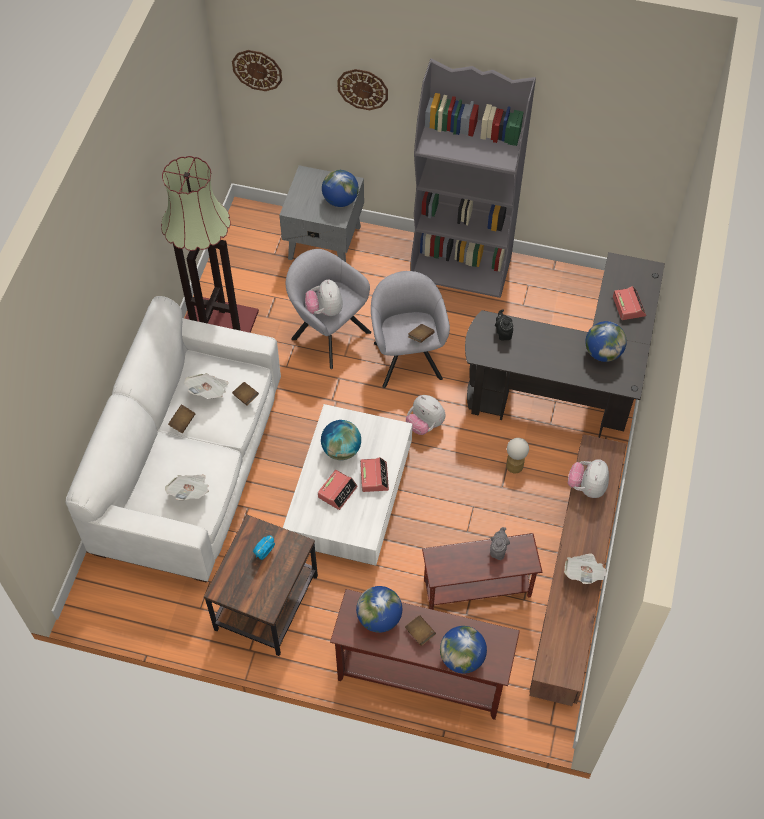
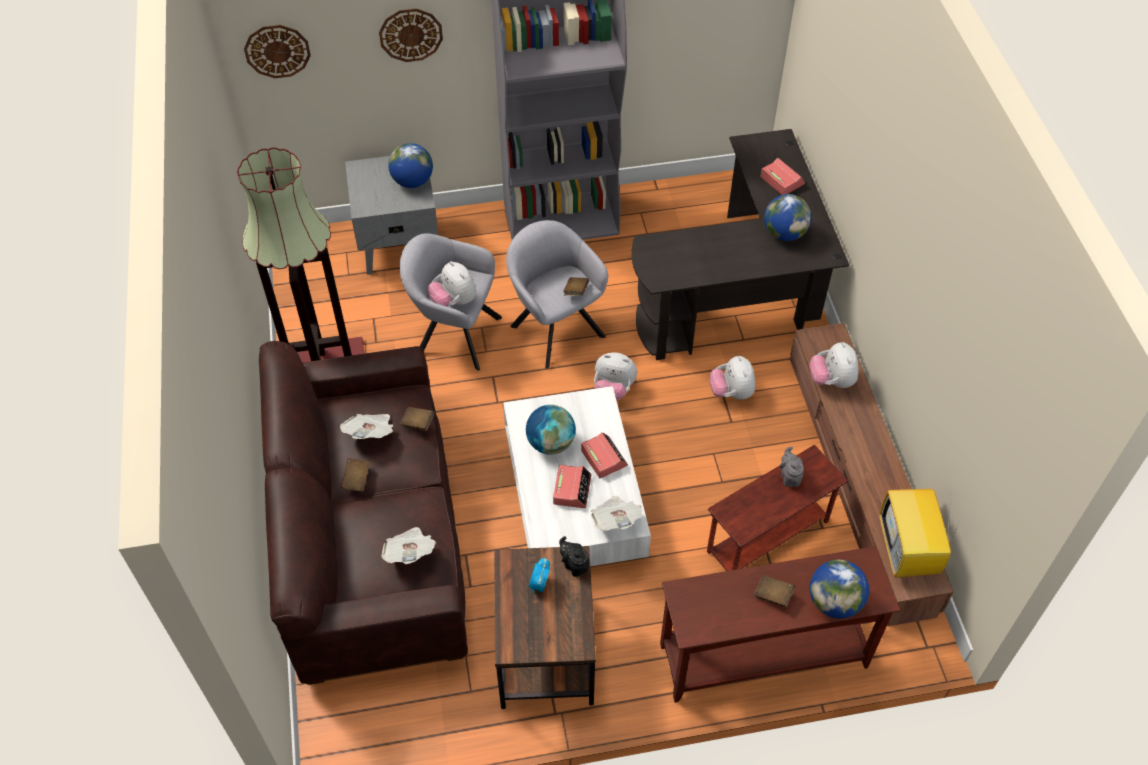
camera: 25 degrees left, 5 degrees down
(190, 468) = (373, 538): white sofa -> brown sofa
(379, 618) = (718, 598): globe -> none
(503, 333) = (671, 250): black teapot -> black teapot (574, 565)
(515, 463) = (731, 392): table lamp -> plush toy
(564, 646) = (908, 552): none -> television
(583, 573) = (881, 468): newspaper -> newspaper (615, 520)

